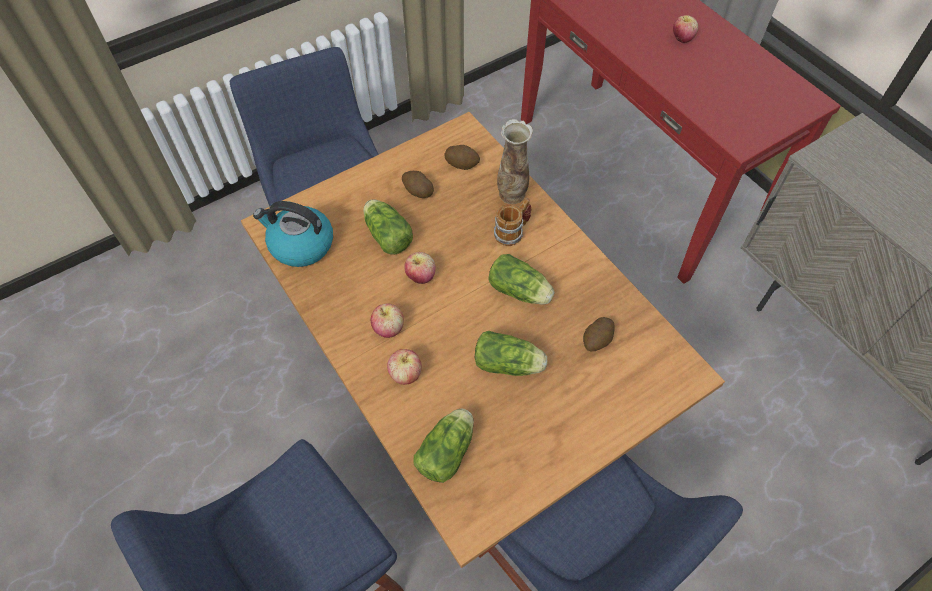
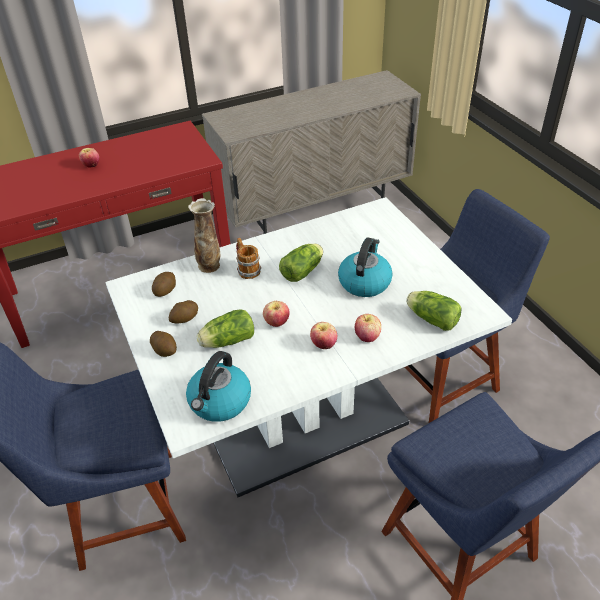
camera: 80 degrees left, 15 degrees down
(465, 399) = (304, 421): brown dining table -> white dining table
(510, 364) = (364, 282): lettuce -> kettle
(597, 340) = (350, 241): potato -> potato (165, 350)

